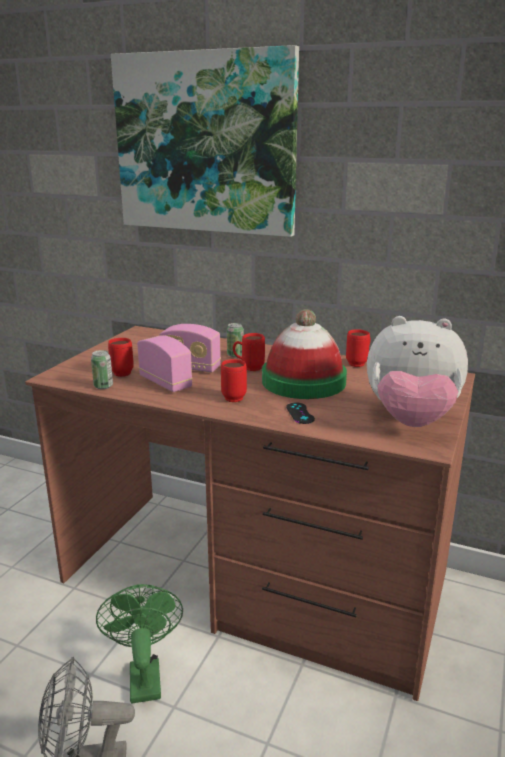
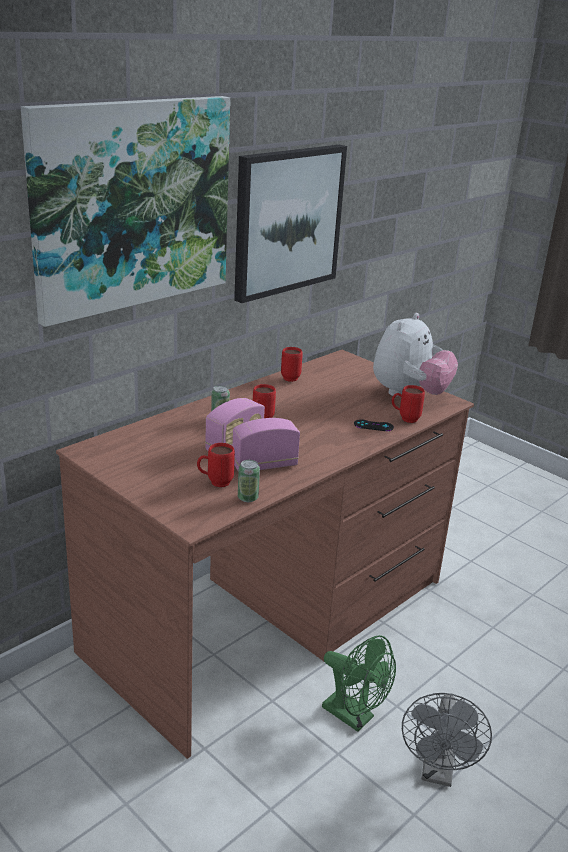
camera: 70 degrees left, 5 degrees up
(144, 674) = (354, 717): green fan -> green fan turned 150 degrees counterclockwise
(232, 396) = (321, 443): red mug -> red mug (405, 419)
(303, 381) = (311, 408): hat -> none
(391, 192) = (287, 221): none -> picture

